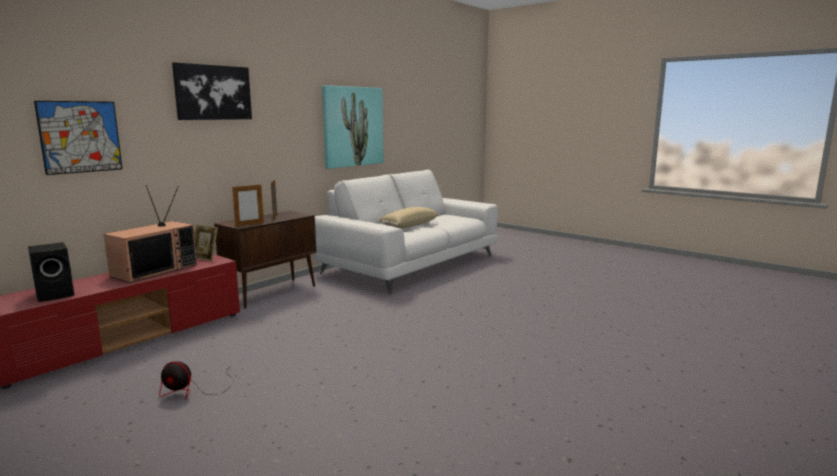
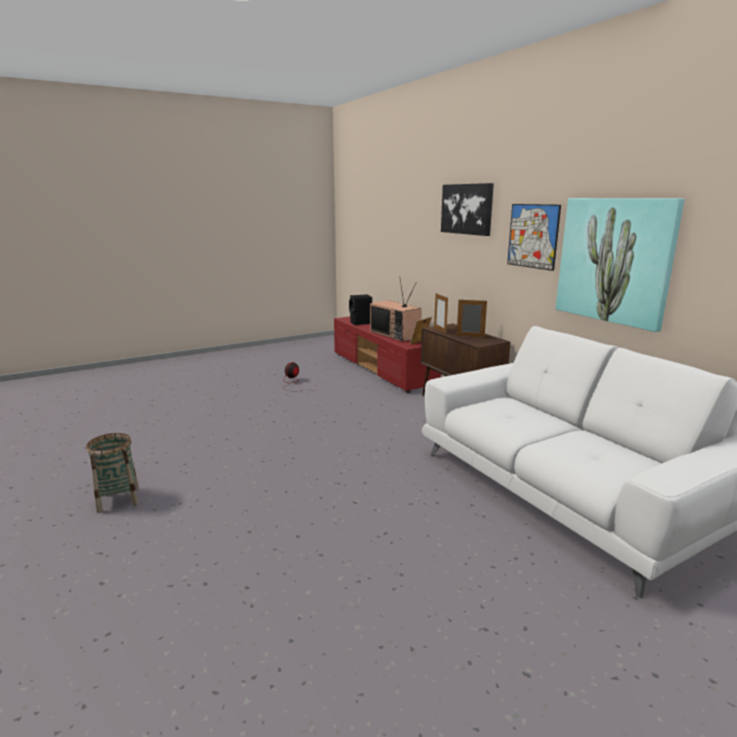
camera: 110 degrees right, 5 degrees up
(80, 137) = (403, 238): picture -> picture (533, 236)
(408, 226) = (540, 420): beige pillow -> none
(593, 393) = (118, 499): none -> basket

